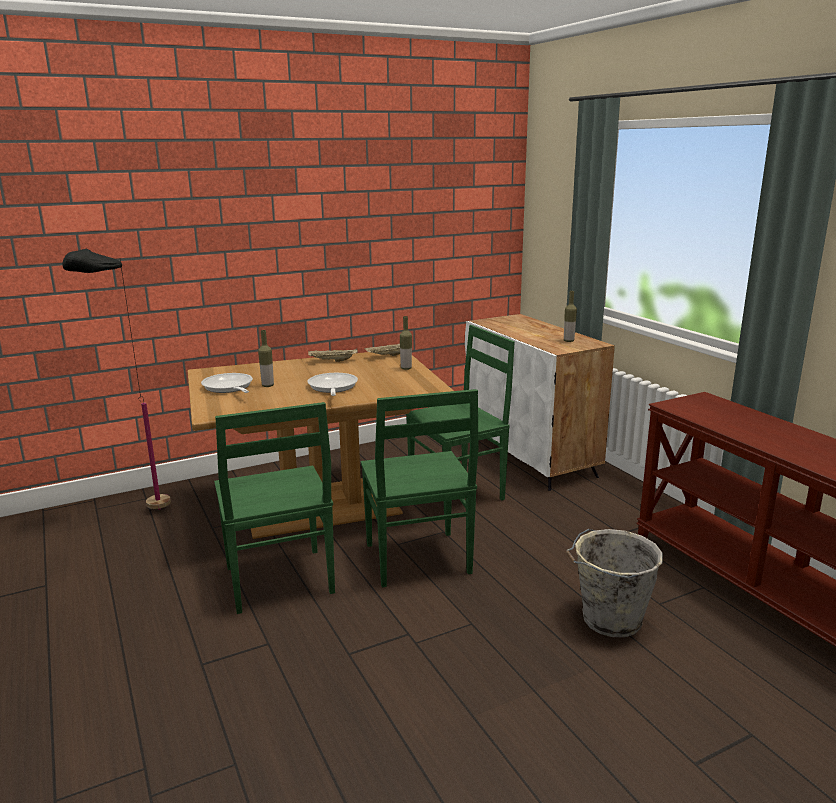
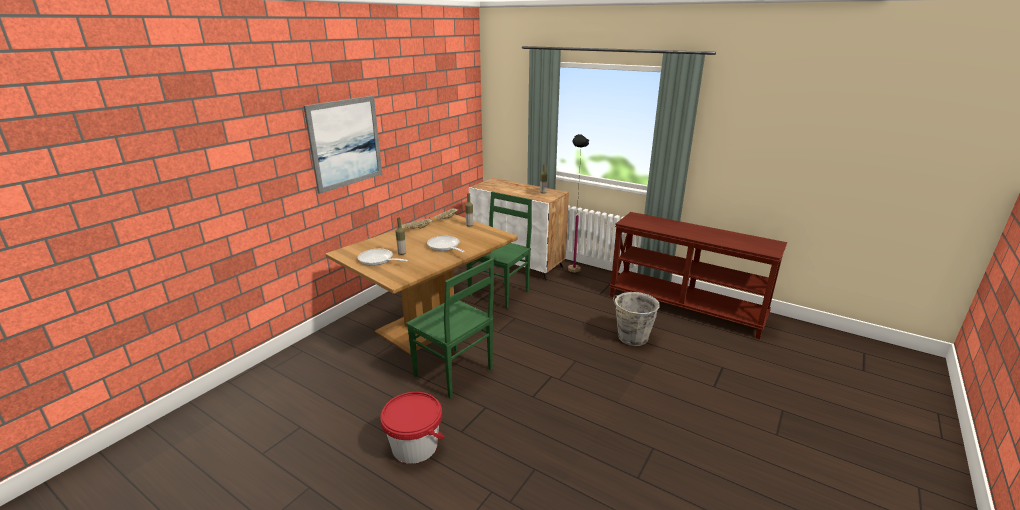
camera: 30 degrees left, 5 degrees up
(128, 659) = (415, 446): none -> red bucket
(141, 517) = (315, 364): black floor lamp -> black floor lamp (573, 277)
(254, 225) = (345, 143): none -> picture
(418, 560) = (518, 337): green chair -> none

